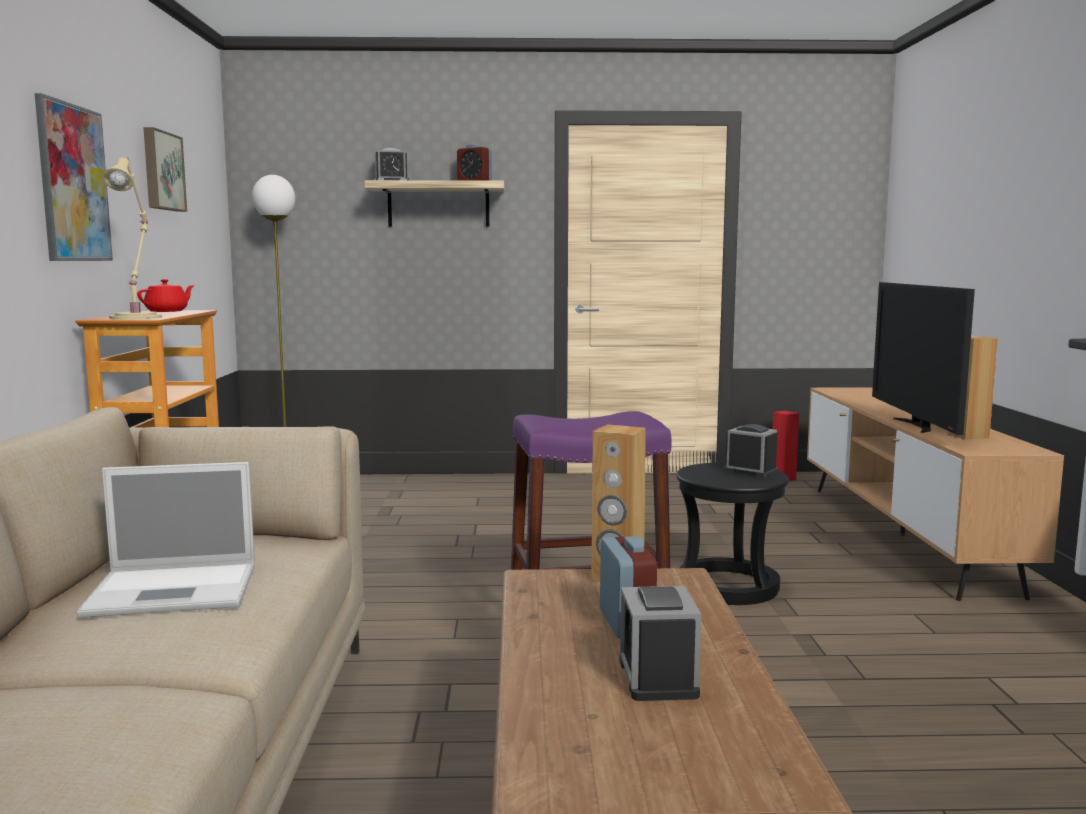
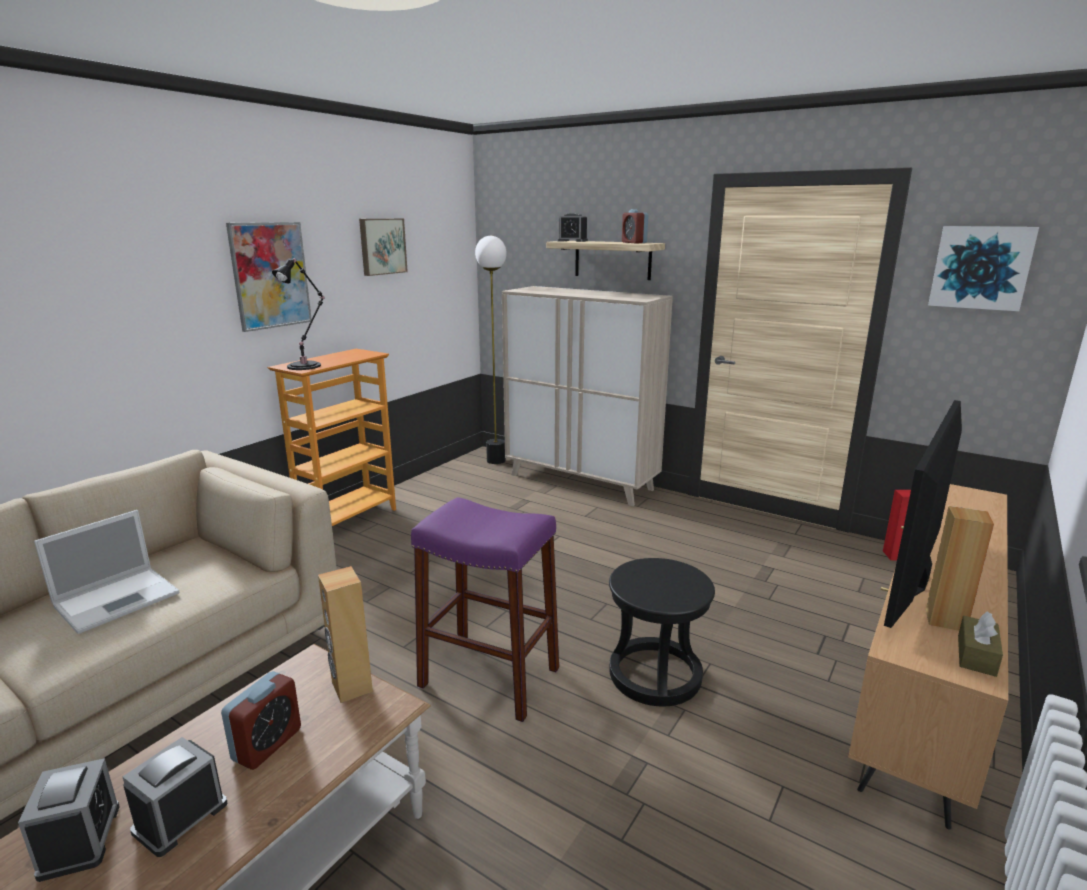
camera: 35 degrees right, 10 degrees up
(137, 317) = (306, 366): beige table lamp -> black table lamp
(167, 311) = (355, 353): red teapot -> none
(176, 590) = (119, 598): laptop -> laptop turned 75 degrees counterclockwise
(426, 483) = (581, 482): none -> beige cabinet
(750, 471) = (685, 583): alarm clock -> alarm clock (80, 840)
(806, 199) = (981, 267): none -> picture
(1014, 444) = (976, 655): none -> brown tissue box

